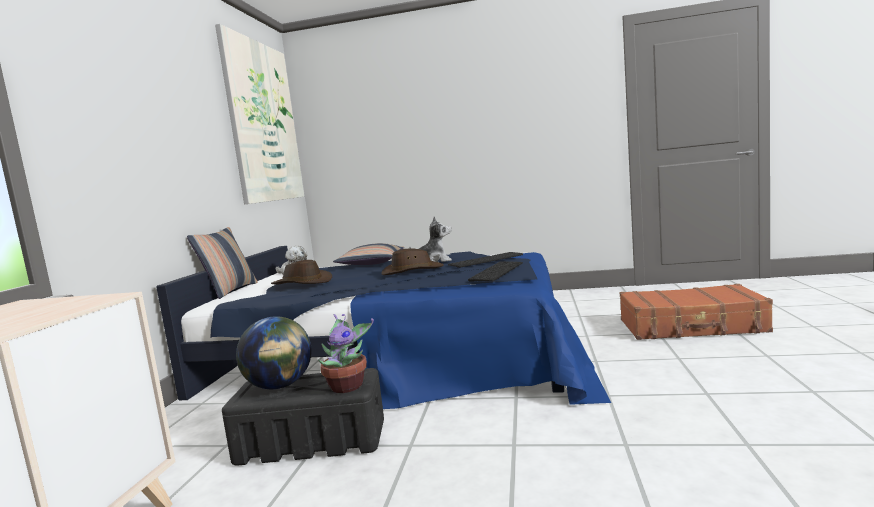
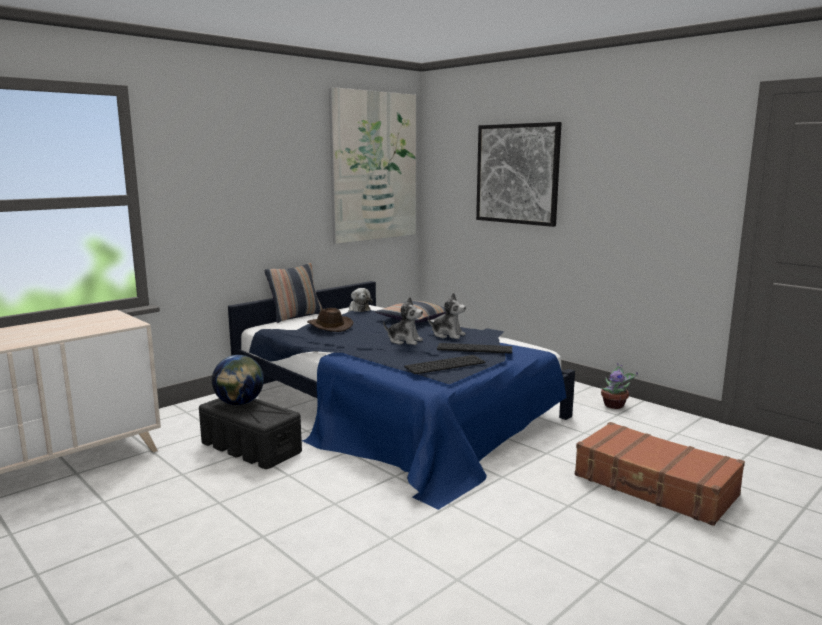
camera: 35 degrees right, 5 degrees up
(348, 386) = (264, 419): potted plant -> potted plant (615, 405)
(412, 271) = (404, 341): brown hat -> plush toy
(413, 118) = (517, 174): none -> picture

